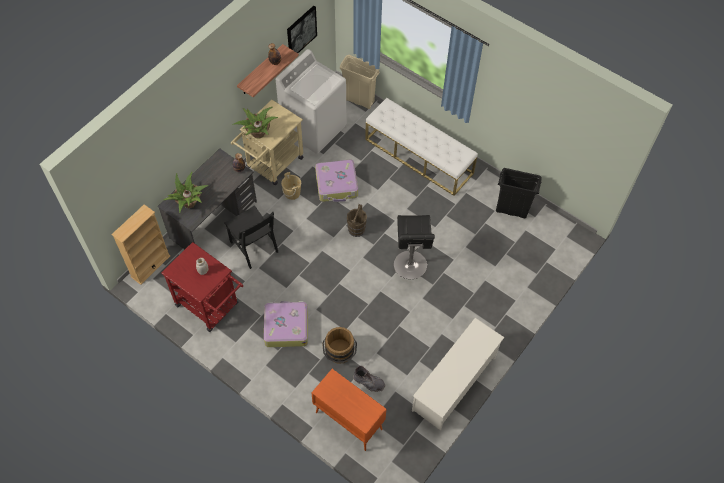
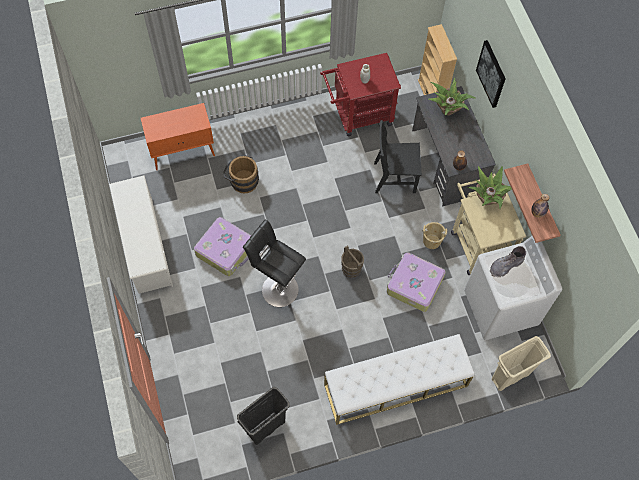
camera: 125 degrees right, 5 degrees up
(286, 327) = (297, 157): suitcase -> suitcase (226, 250)
(301, 31) = (573, 270): picture -> picture (491, 74)
(369, 382) = (200, 185): grey boot -> grey boot (505, 266)

